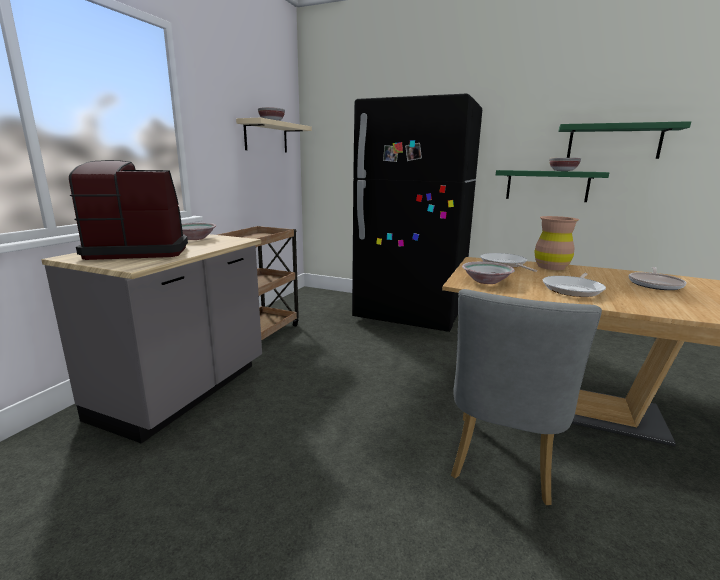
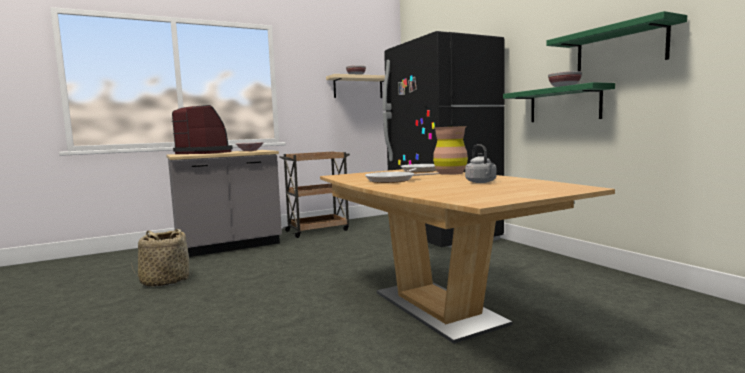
camera: 40 degrees right, 10 degrees down
(220, 503) = (165, 281): none -> basket
(487, 281) = (357, 175): bowl -> none
(501, 464) = (304, 309): grey chair -> none
(655, 284) = (481, 182): frying pan -> grey kettle

